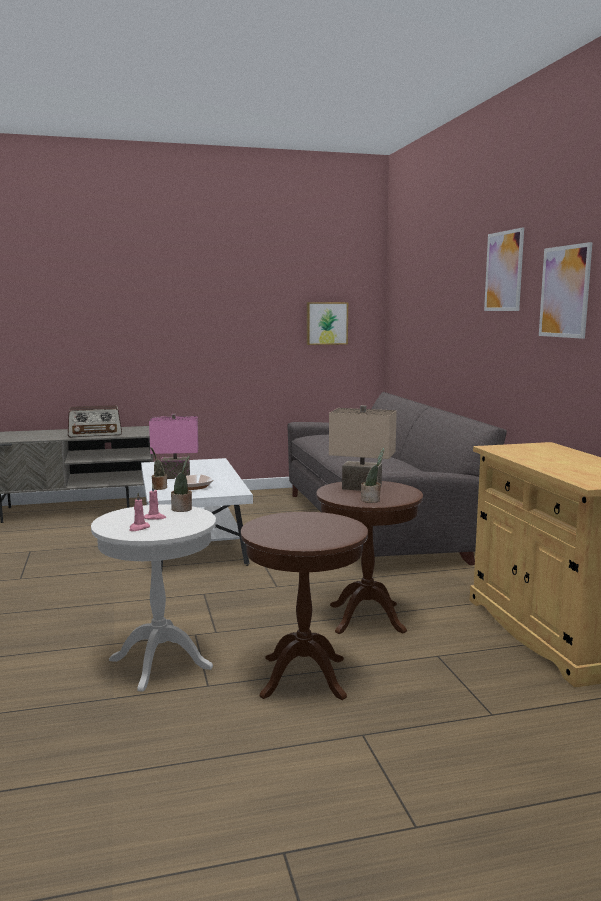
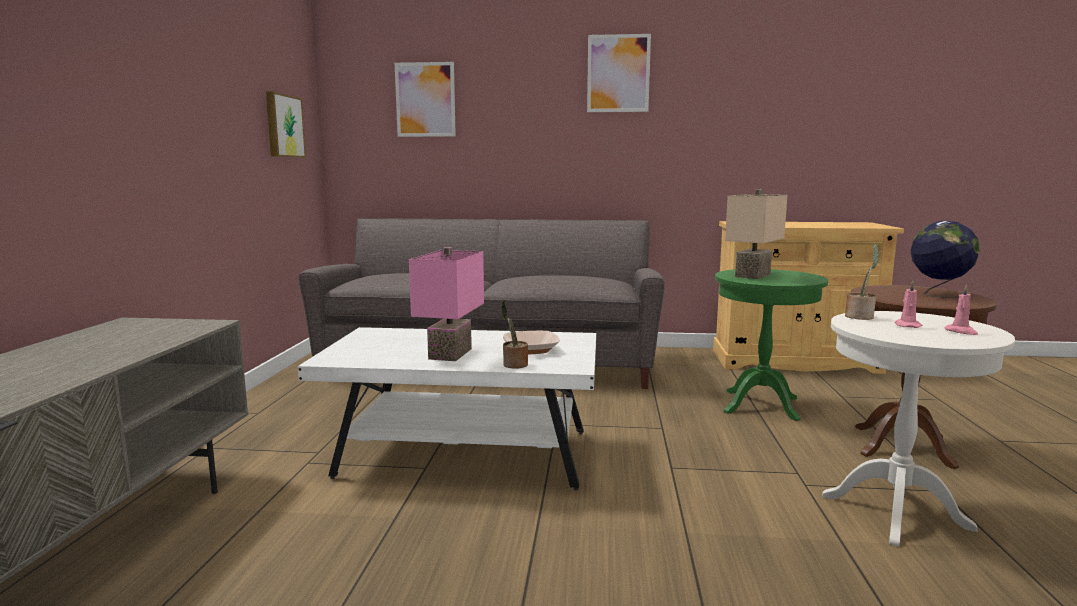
camera: 70 degrees left, 0 degrees up
(95, 434) = (117, 347): radio -> none
(309, 533) = (938, 295): none -> globe
(367, 618) = (761, 405): brown side table -> green side table
(372, 500) = (804, 277): potted plant -> none
(564, 291) = (717, 94): picture -> picture (425, 99)

